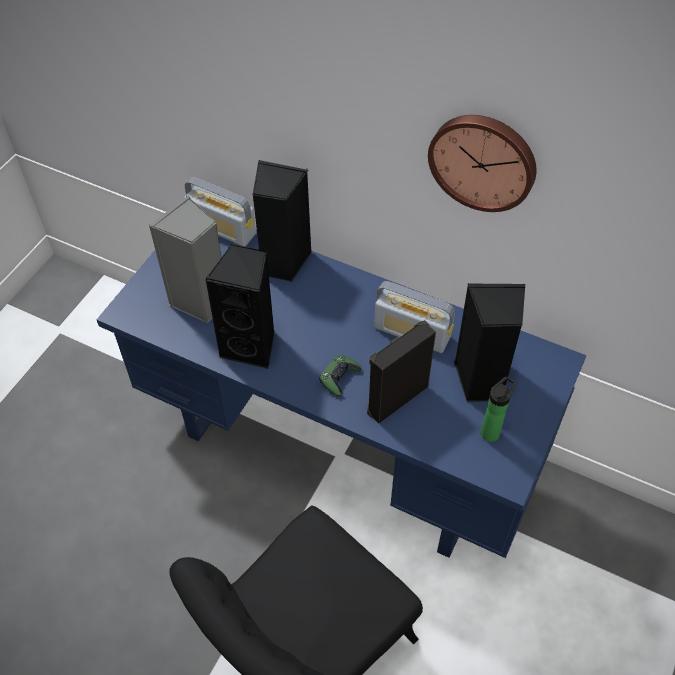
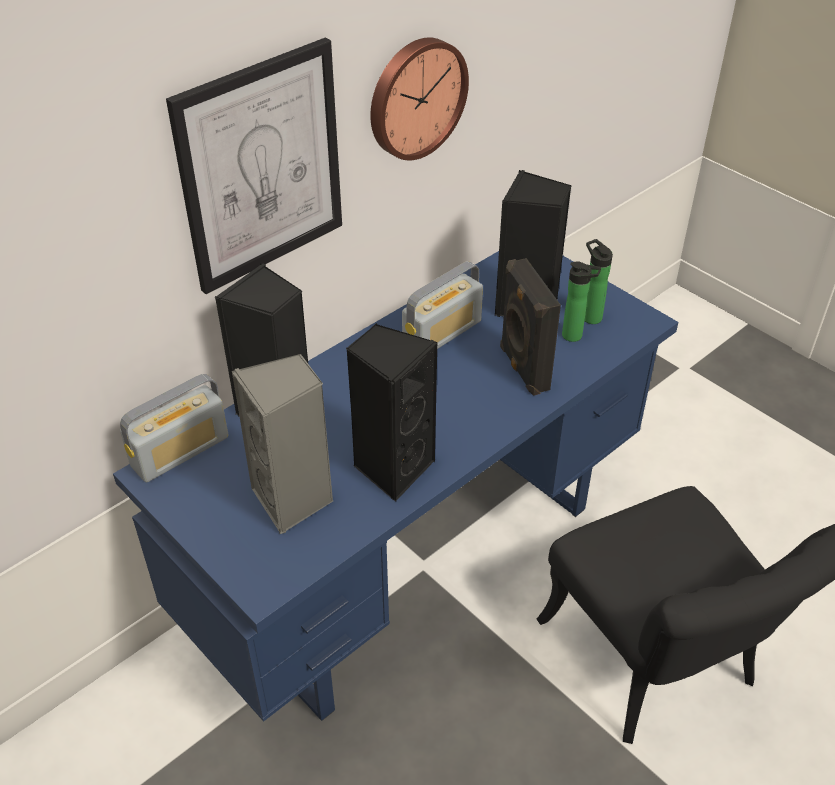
camera: 70 degrees left, 10 degrees down
(329, 110) = (261, 167): none -> picture
(339, 377) = (475, 404): green game controller -> none
(457, 426) = (575, 336): none -> bottle

